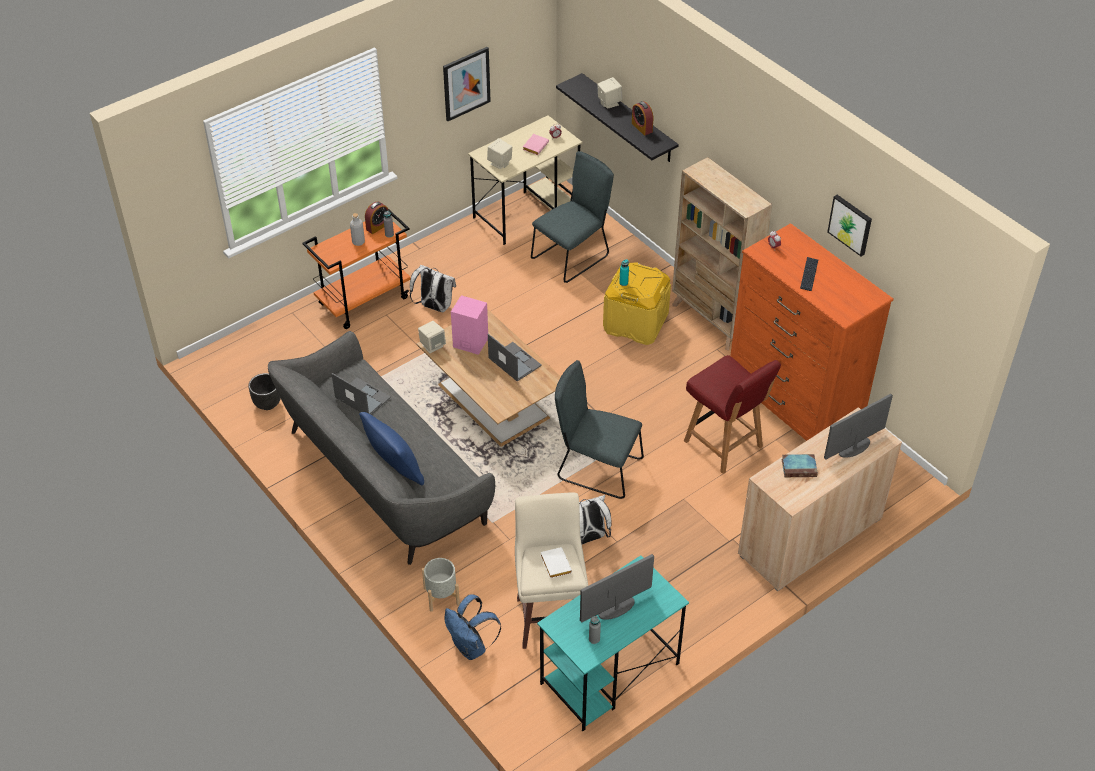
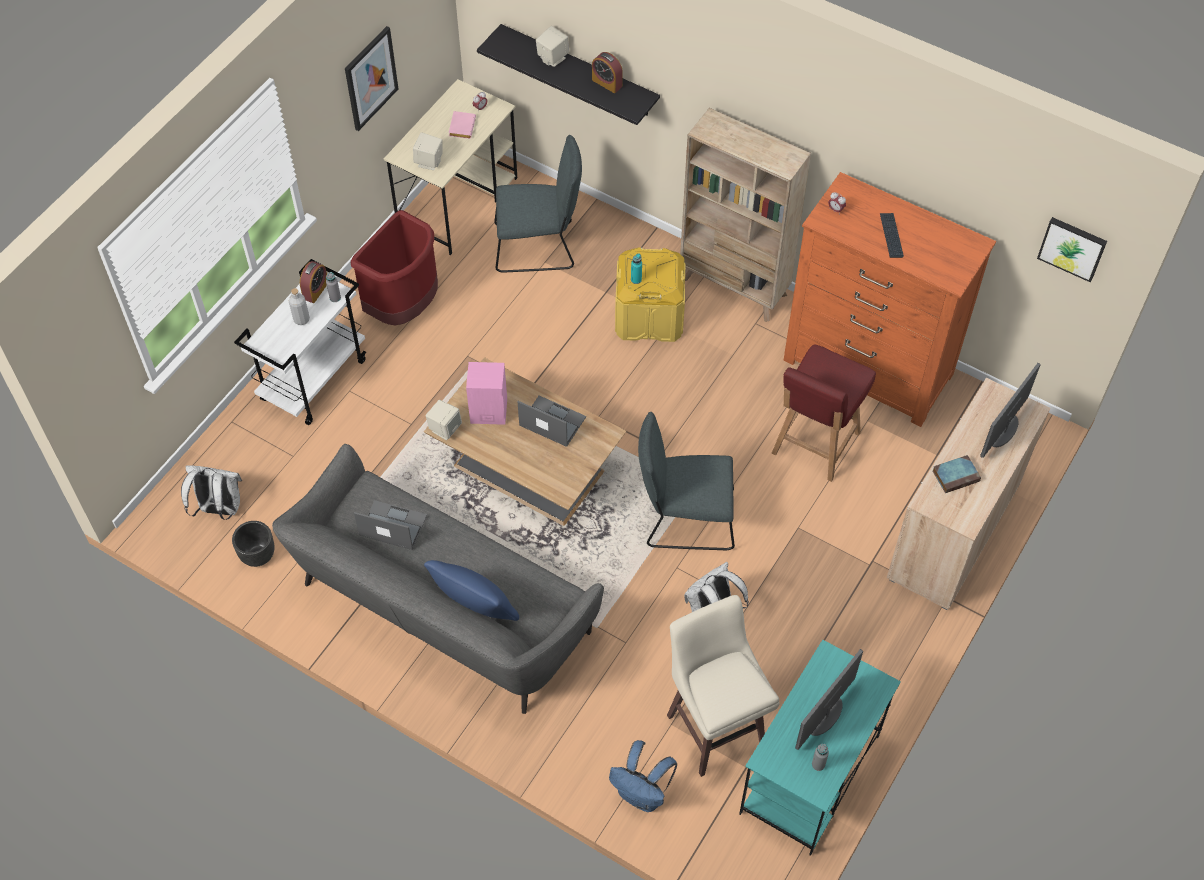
camera: 20 degrees left, 10 degrees up
(364, 300) = (314, 379): orange cart -> white cart
(434, 307) = (403, 363): white backpack -> white backpack (219, 509)
(441, 596) = (580, 741): grey planter -> none
(453, 270) = (405, 306): none -> red trash can
(554, 564) = (732, 684): white book -> none
(573, 256) = (539, 247): grey chair -> grey chair turned 60 degrees clockwise
(724, 445) = (814, 445): red chair -> red chair turned 90 degrees clockwise
(850, 224) = (928, 165): picture -> picture (1072, 247)

